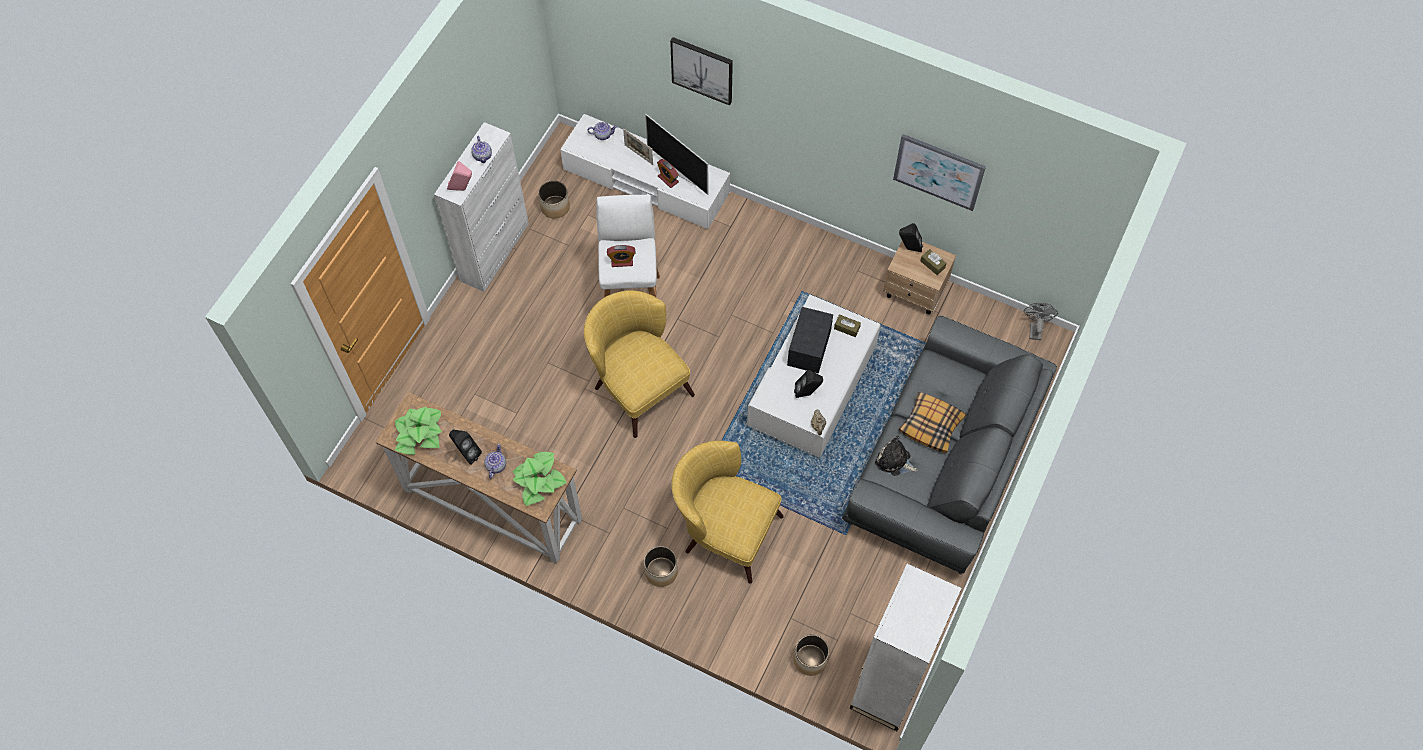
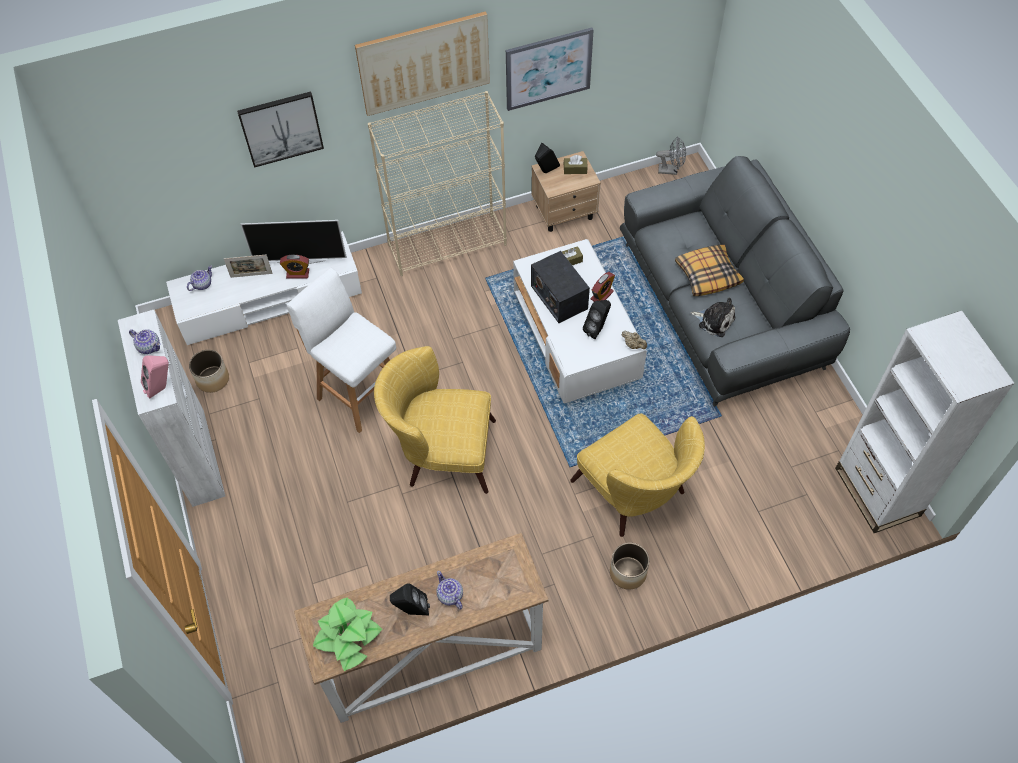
camera: 45 degrees left, 5 degrees down
(539, 480) = (501, 571): potted plant -> none
(622, 261) = (351, 348): alarm clock -> alarm clock (602, 295)
(724, 529) = (635, 495): yellow armchair -> yellow armchair turned 105 degrees counterclockwise
(805, 244) = (448, 244): none -> beige bookcase
(810, 660) = (807, 527): planter -> none
(830, 99) = (424, 63): none -> picture
(894, 461) = (714, 320): plush toy -> plush toy turned 135 degrees counterclockwise
(1035, 328) = (671, 170): grey fan -> grey fan turned 135 degrees clockwise

